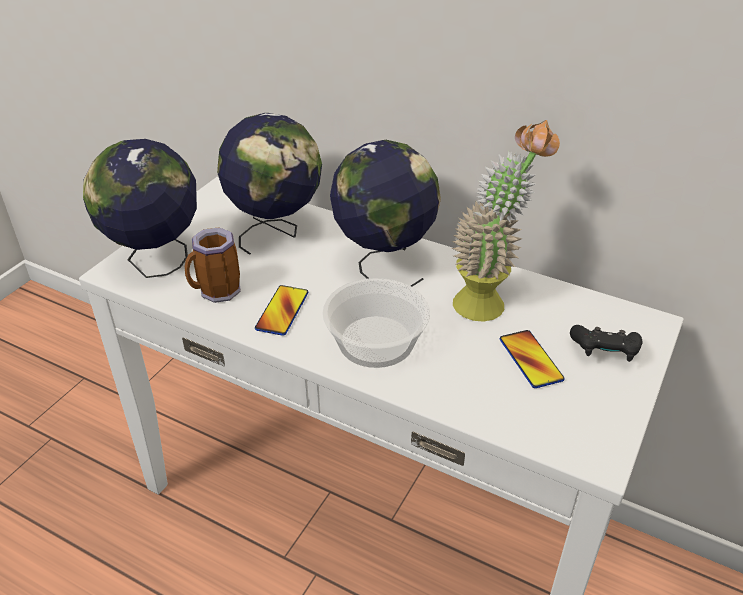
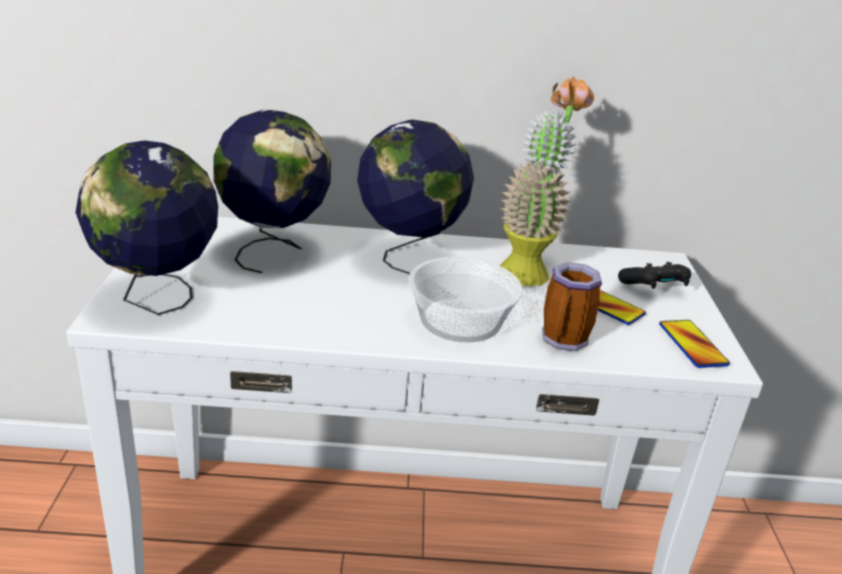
camera: 30 degrees left, 10 degrees down
(217, 293) = (258, 313): mug -> mug (564, 342)
(282, 311) = (344, 314): phone -> phone (692, 345)

